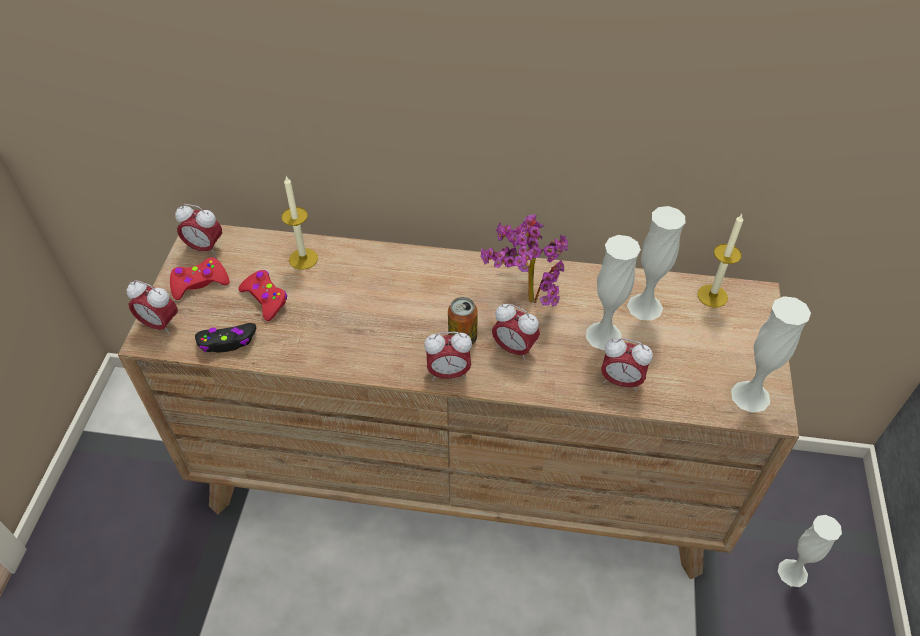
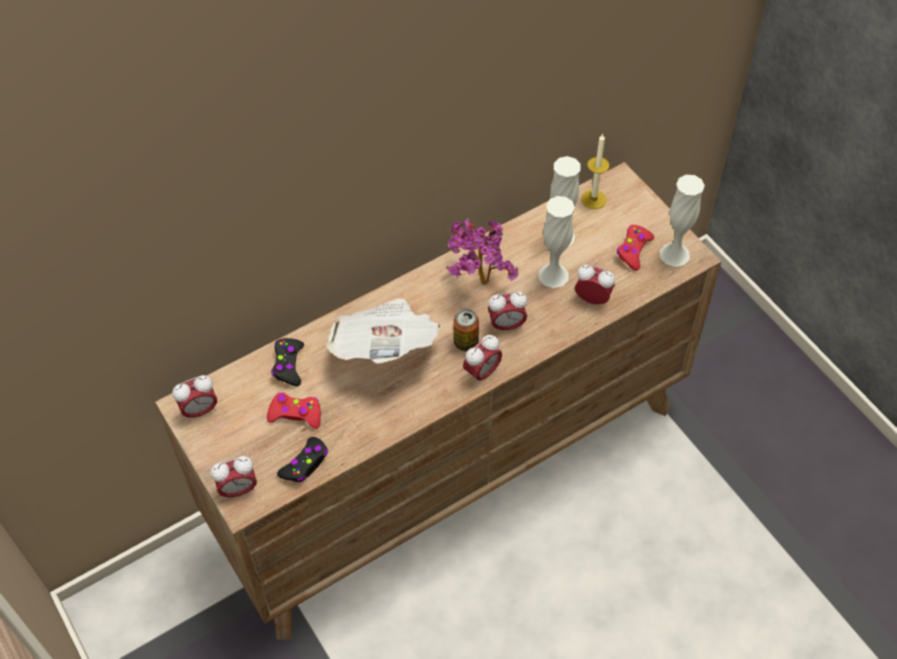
camera: 40 degrees left, 5 degrees up
(199, 283) = (230, 439): red game controller -> red game controller (633, 250)
(303, 259) = (288, 365): candle -> black game controller
(391, 296) = (385, 347): none -> newspaper
(621, 381) = (593, 299): alarm clock -> alarm clock turned 135 degrees counterclockwise
(792, 572) = (722, 362): white vase -> none

